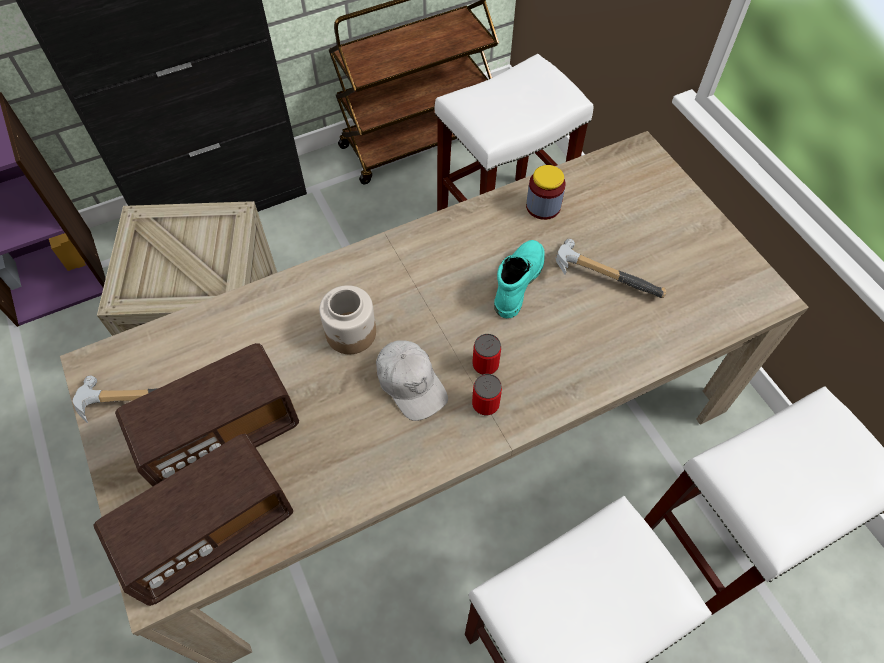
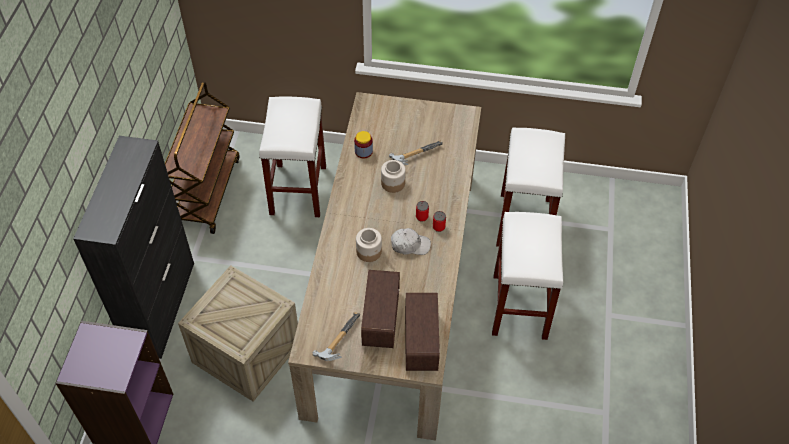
camera: 55 degrees left, 5 degrees down
(517, 281) = (393, 183): turquoise boot -> jar

